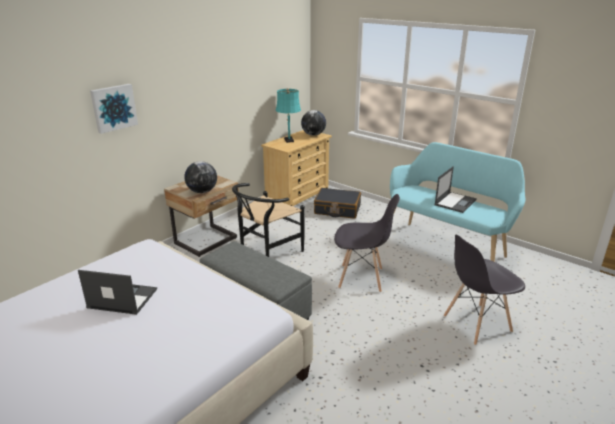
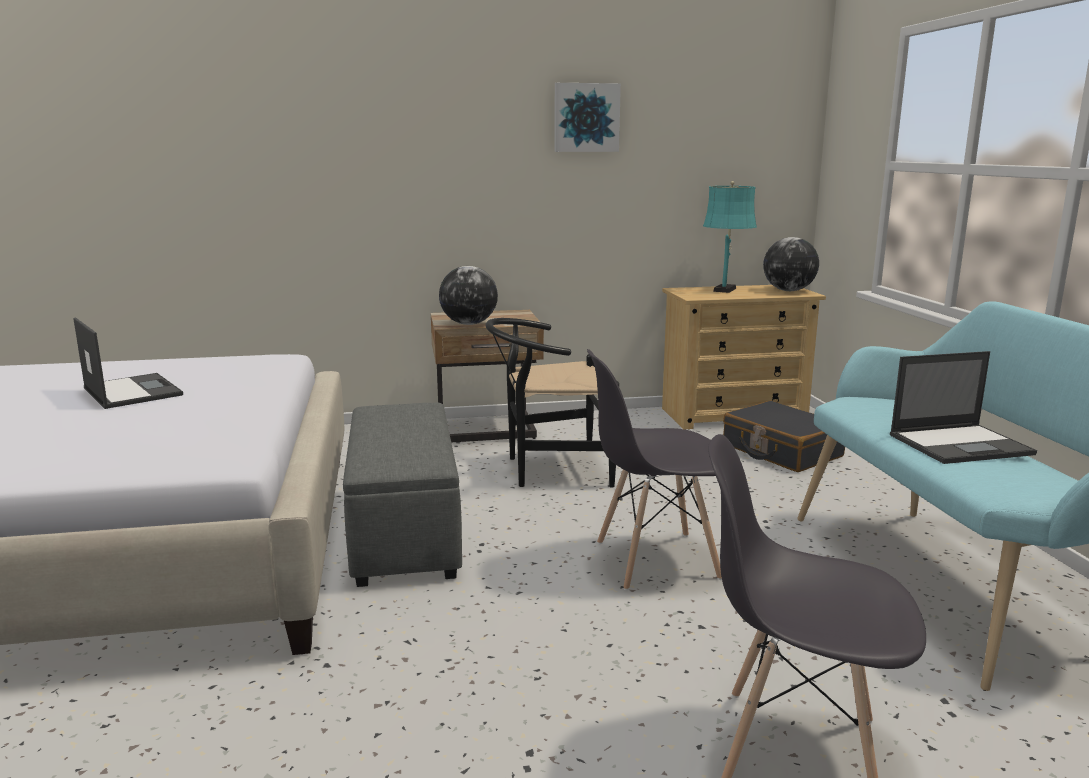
camera: 40 degrees right, 10 degrees down
(113, 107) = (356, 153): picture -> picture (586, 118)
(361, 278) = (655, 560): grey chair -> grey chair turned 120 degrees clockwise

